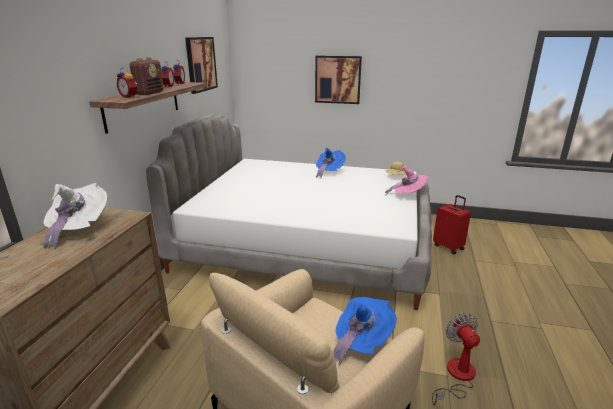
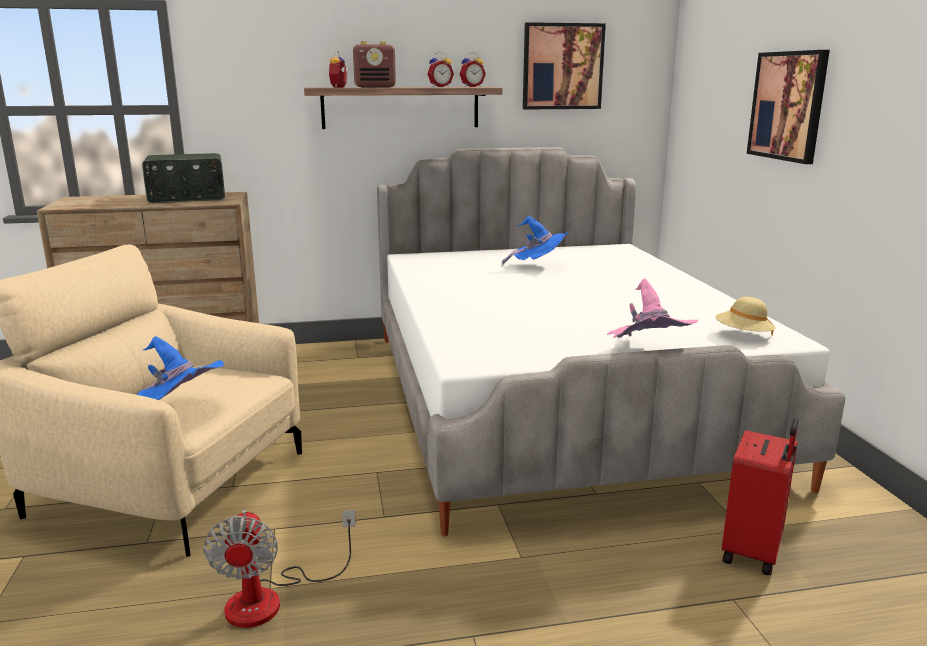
camera: 65 degrees right, 5 degrees down
(77, 229) = (187, 198): white hat -> radio
(328, 172) = (665, 290): blue hat -> blue hat (538, 266)
(457, 376) = (271, 598): fan -> fan turned 120 degrees clockwise

